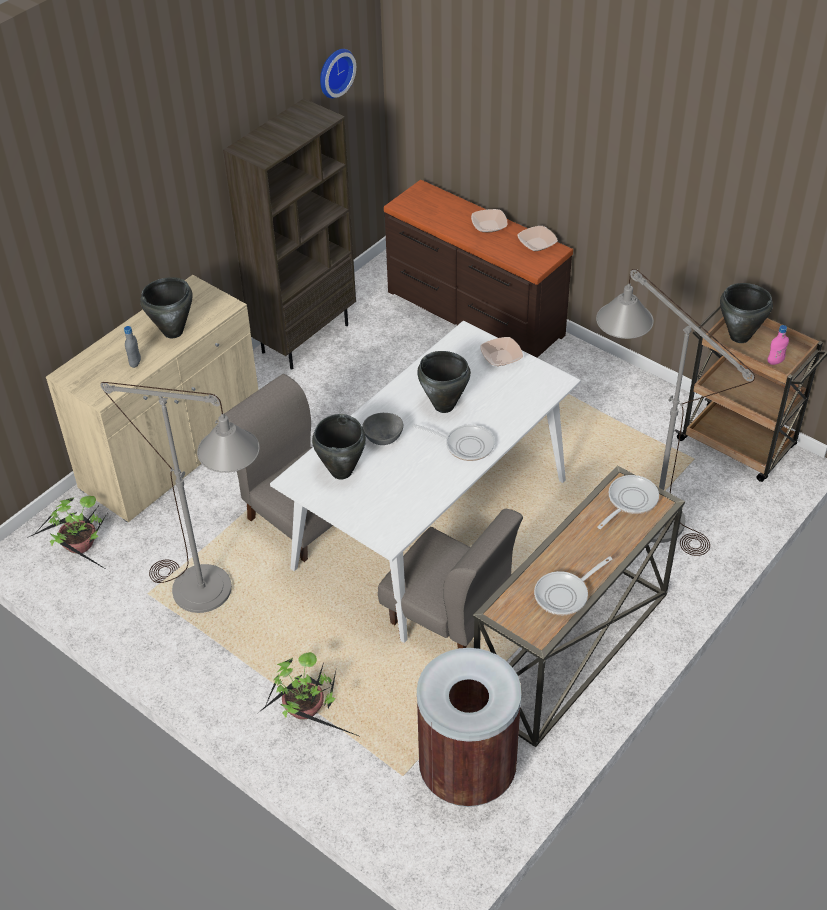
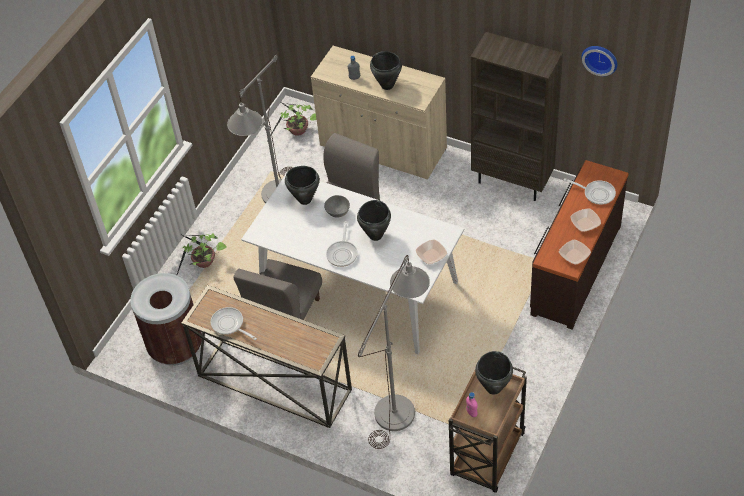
camera: 80 degrees right, 5 degrees up
(629, 501) = (313, 346): frying pan -> frying pan (596, 193)

